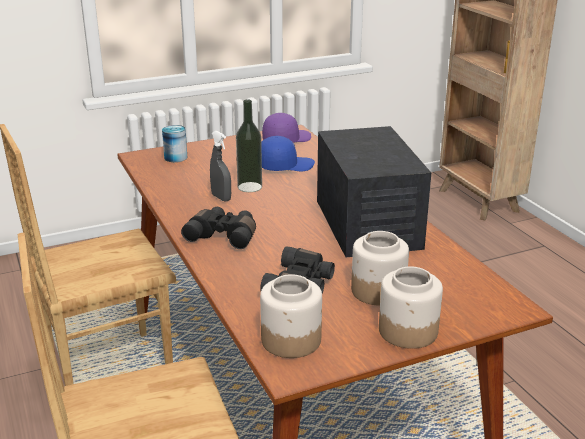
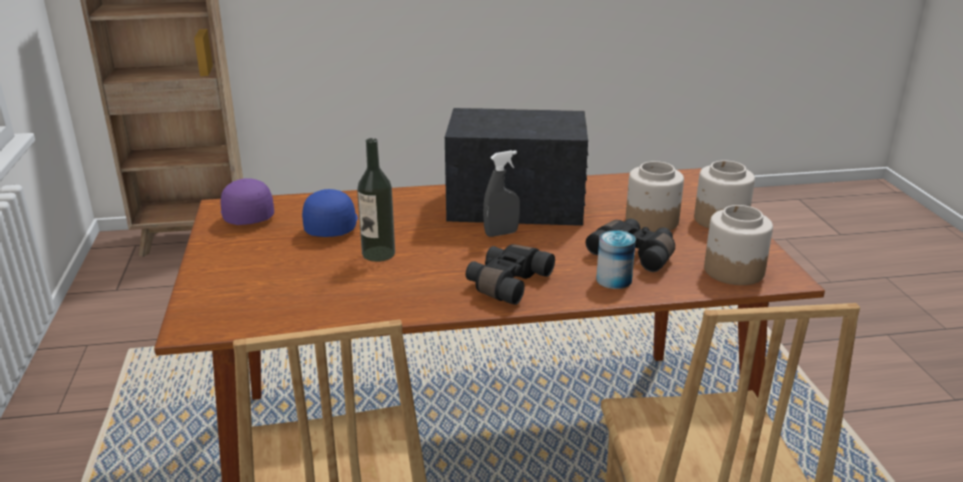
camera: 75 degrees left, 0 degrees up
(175, 157) = (229, 296): can -> can (614, 280)
(221, 197) = (397, 275): grey spray bottle -> grey spray bottle (501, 233)

